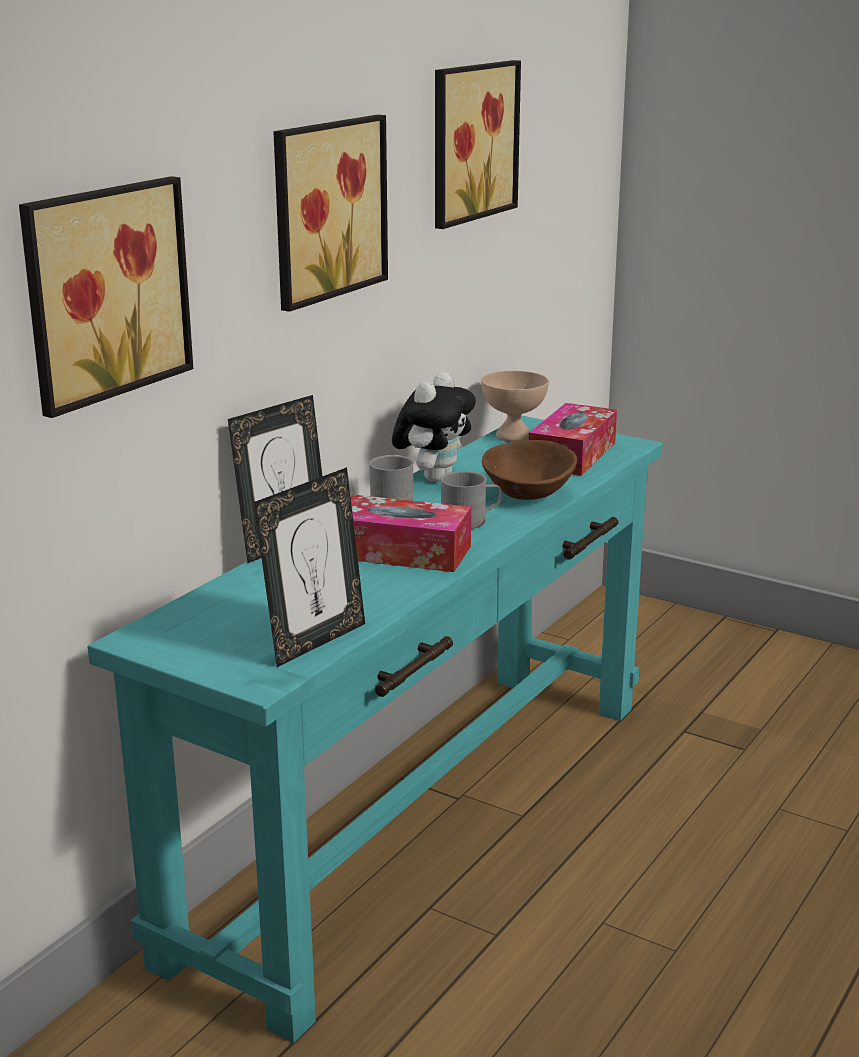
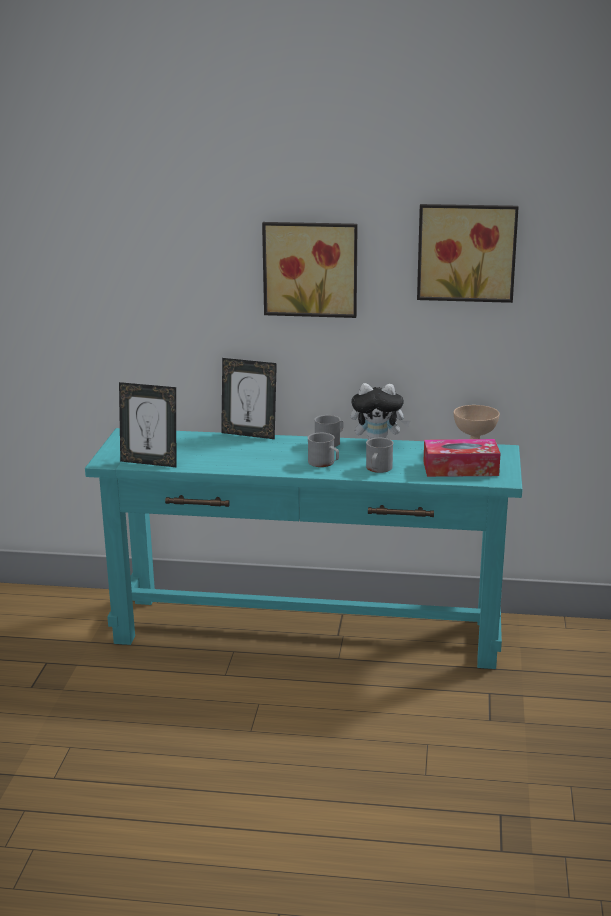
camera: 65 degrees right, 0 degrees up
(102, 291) = (144, 277): picture -> none
(402, 552) = (265, 458): tissue box -> none
(528, 495) = (378, 469): brown bowl -> grey mug

